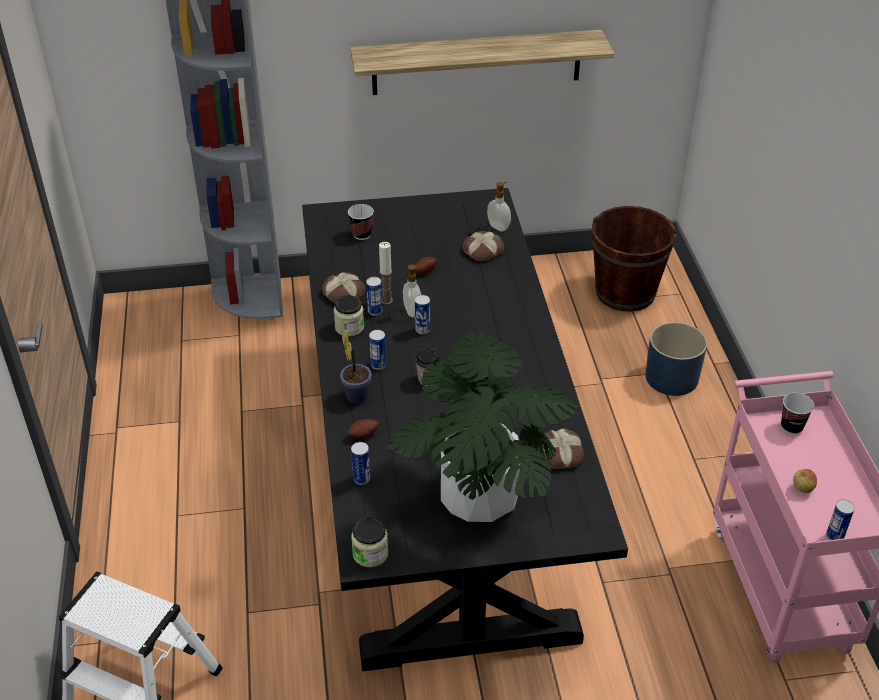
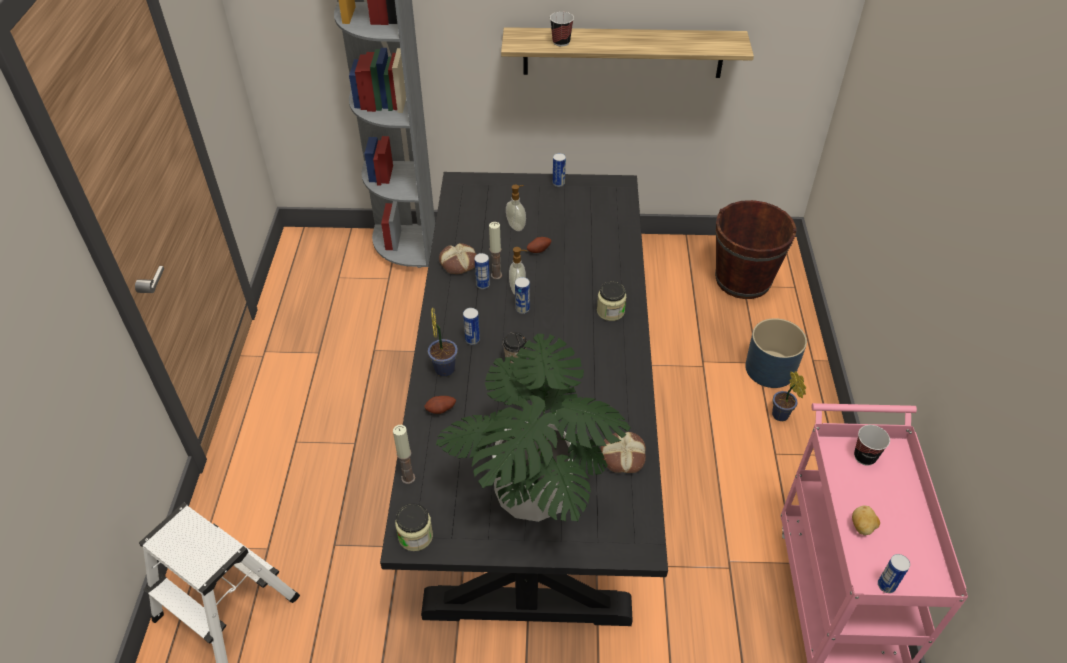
camera: 10 degrees right, 5 degrees up
(347, 502) = (408, 478): none -> candle
(349, 327) = (455, 298): jar -> jar (610, 311)
(361, 234) = (490, 207): cup -> cup (561, 42)
(361, 479) = (427, 455): can -> can (558, 183)
(482, 250) = (598, 235): bread -> none
(499, 227) = (619, 213): soap dispenser -> soap dispenser (516, 226)
(693, 422) = (781, 417): none -> potted plant
(802, 489) = (862, 527): apple -> potato

